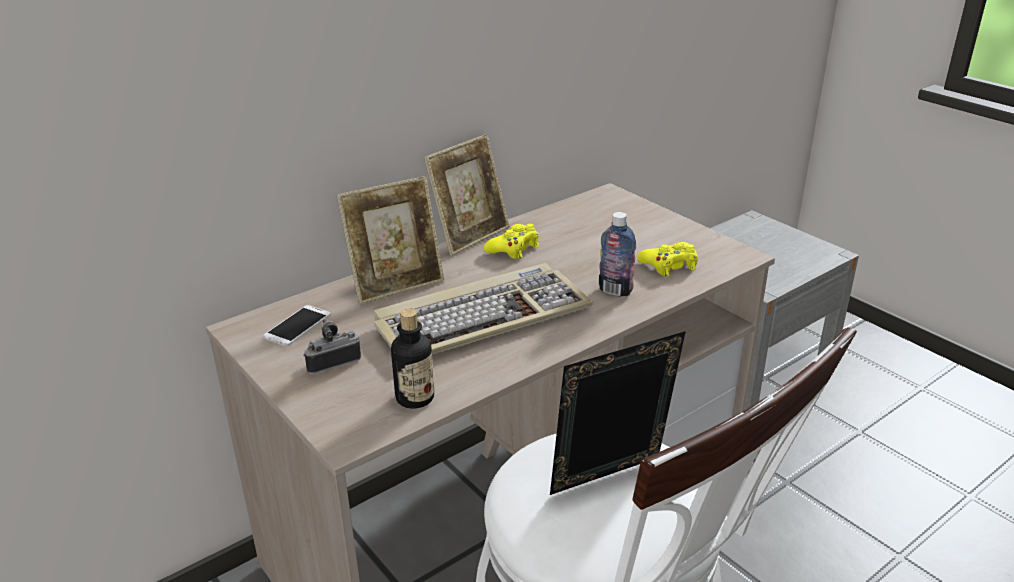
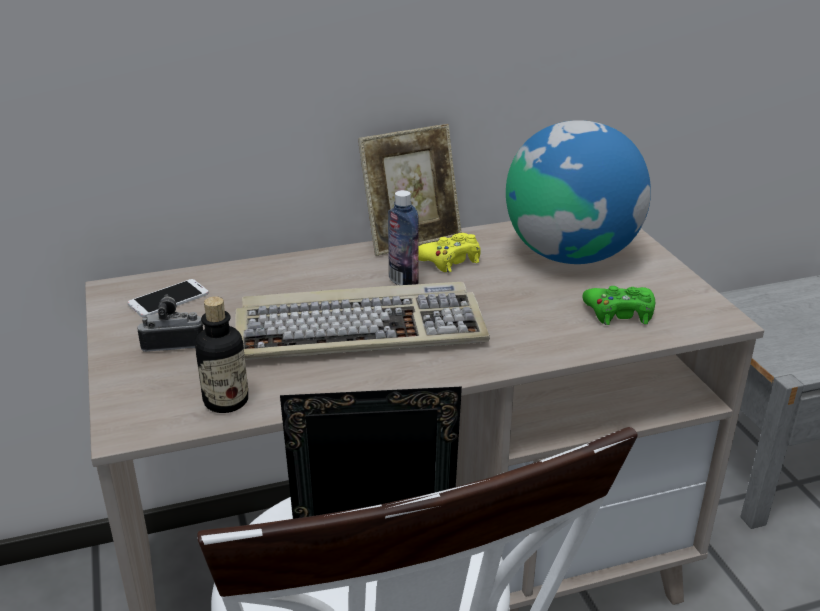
camera: 20 degrees right, 0 degrees up
(396, 285) = (297, 276): picture frame -> none
(603, 227) = (570, 254): none -> globe
(615, 291) = (532, 330): bottle -> bottle (403, 280)
(669, 265) = (620, 313): yellow game controller -> green game controller

